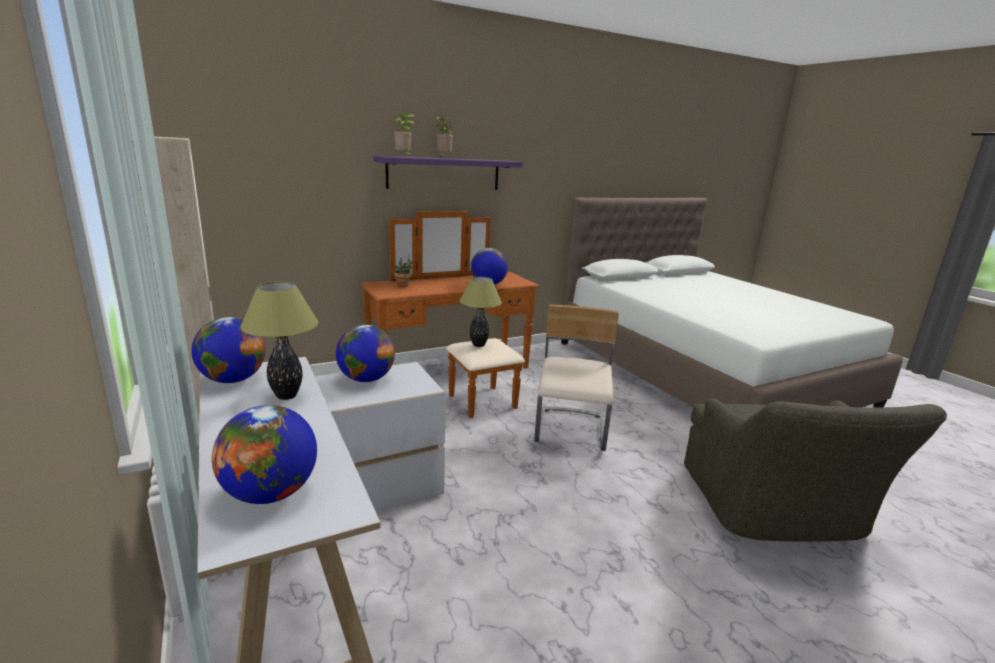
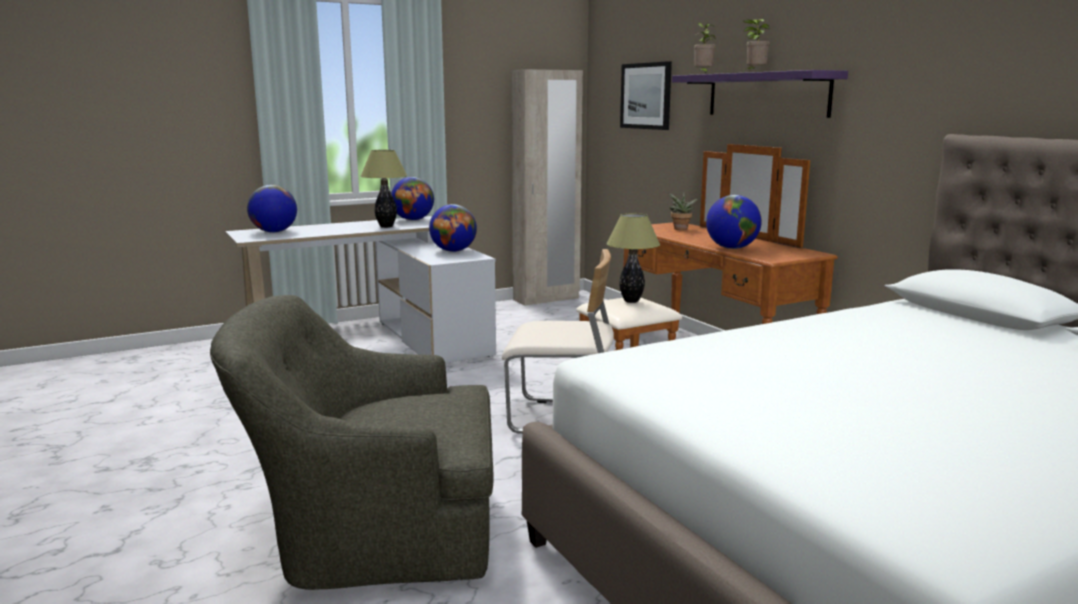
camera: 90 degrees right, 5 degrees down
(286, 170) = (646, 96): none -> picture

